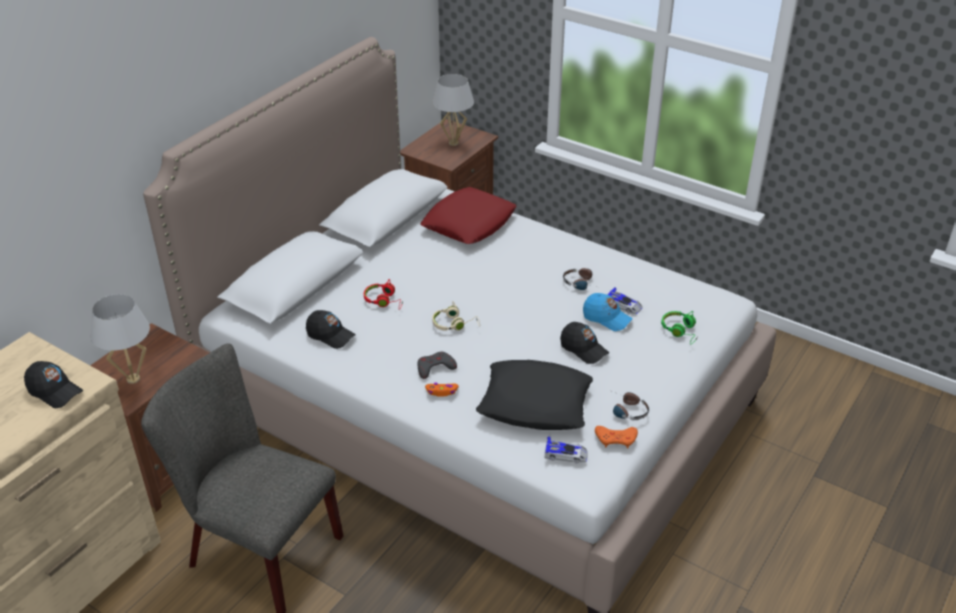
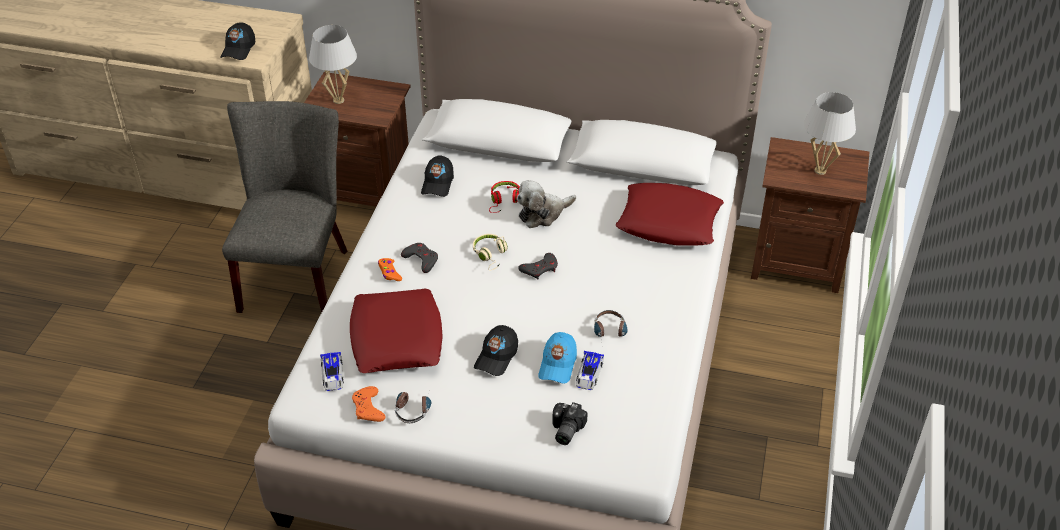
camera: 70 degrees right, 5 degrees up
(416, 283) = (543, 213): none -> plush toy
(488, 301) = (540, 269): none -> grey game controller
(534, 403) = (396, 338): black pillow -> red pillow
(680, 331) = (565, 430): green headphones -> camera

